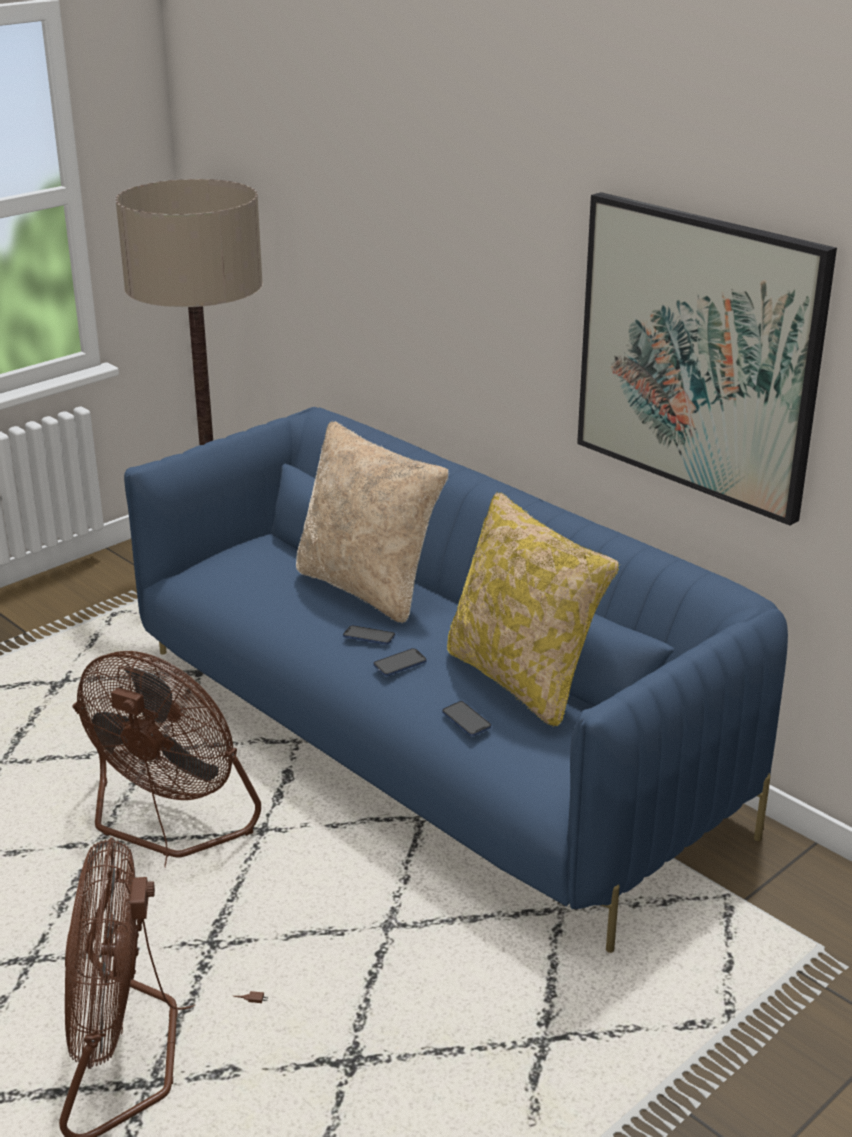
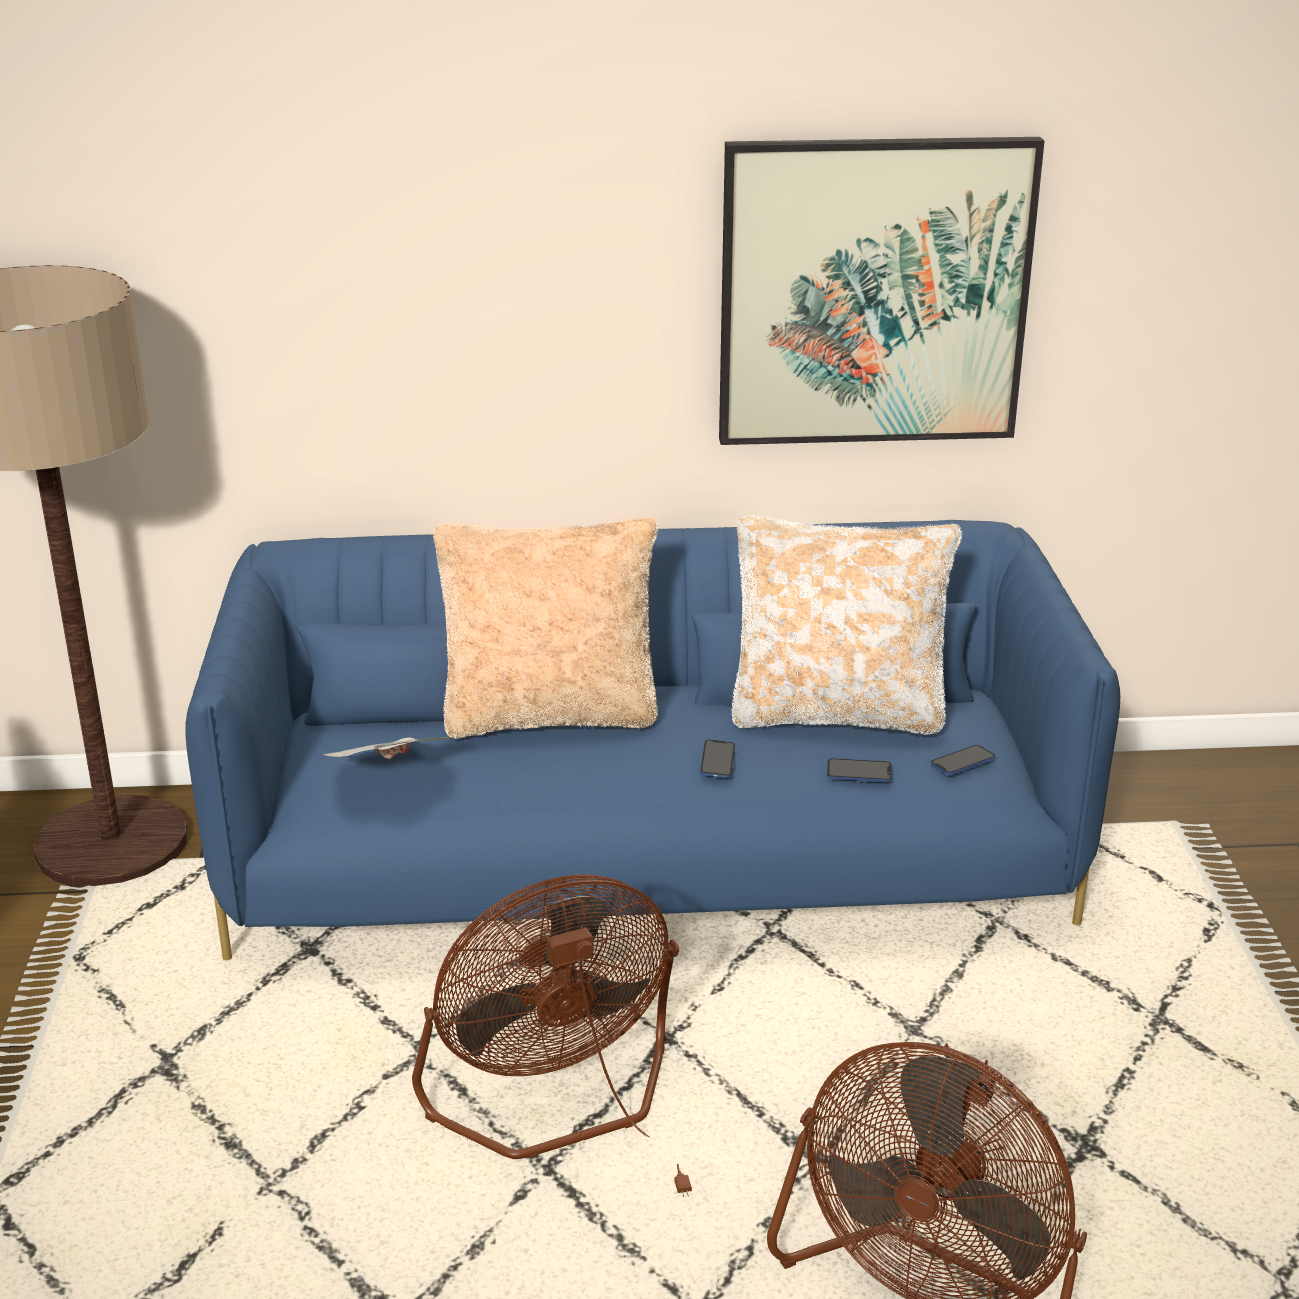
camera: 50 degrees left, 0 degrees up
(241, 576) = (391, 776): none -> newspaper
(369, 636) = (642, 755): phone -> phone (962, 762)
(521, 685) = (839, 719): yellow pillow -> white pillow

